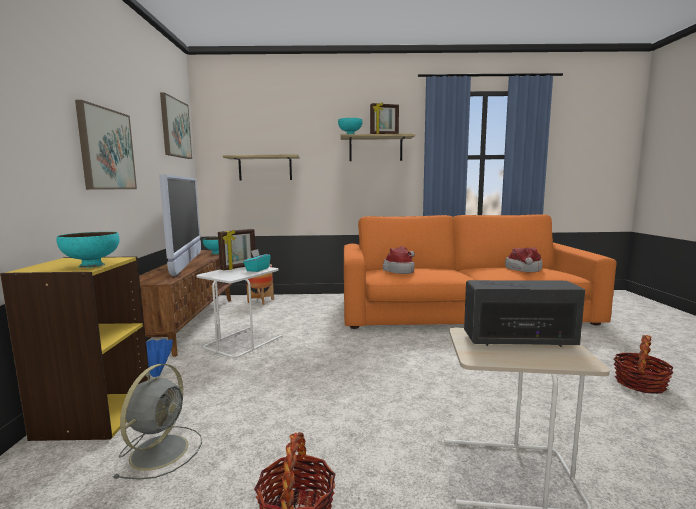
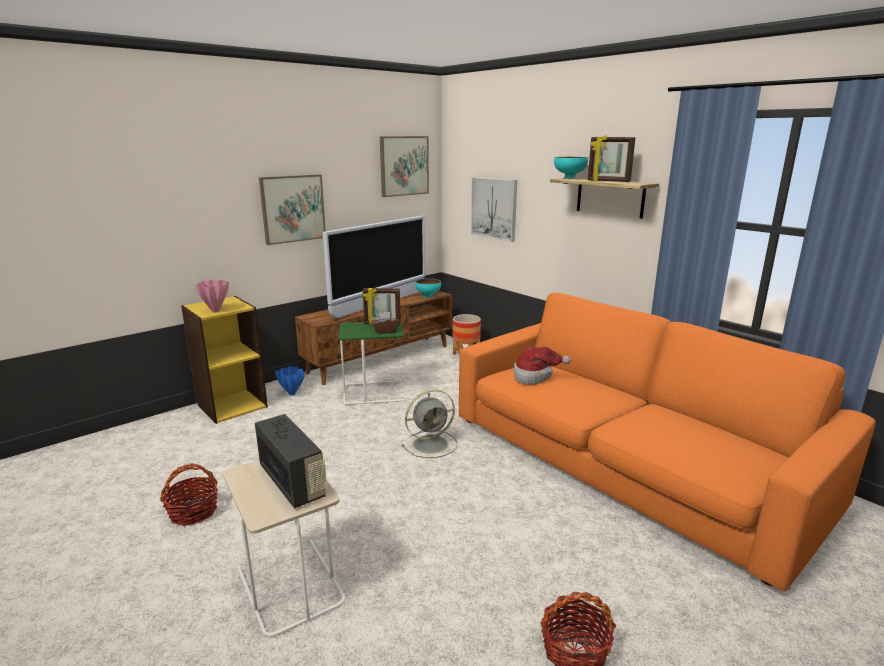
camera: 50 degrees right, 10 degrees up
(92, 265) = (215, 311): turquoise bowl -> pink vase
(161, 450) = (217, 442): grey fan -> grey fan (432, 444)
(243, 342) = (374, 393): white side table -> green side table
(257, 269) = (385, 331): turquoise tissue box -> brown tissue box
(265, 168) = (494, 208): shelf -> picture
(524, 269) = (683, 440): hat -> none

